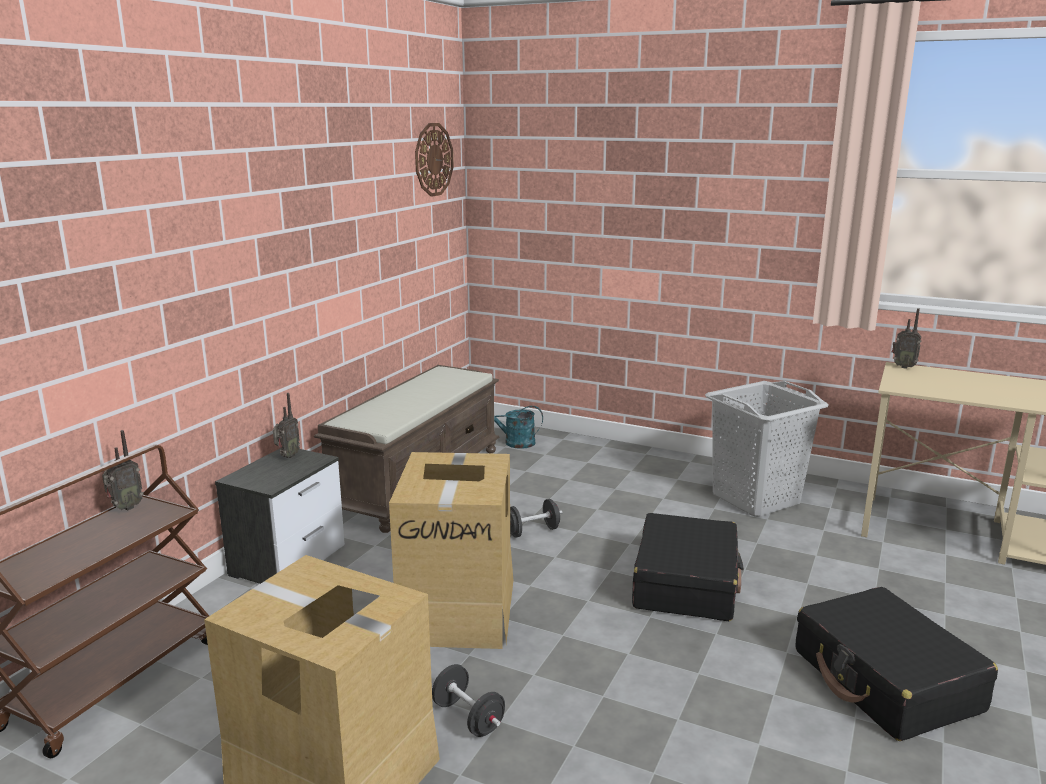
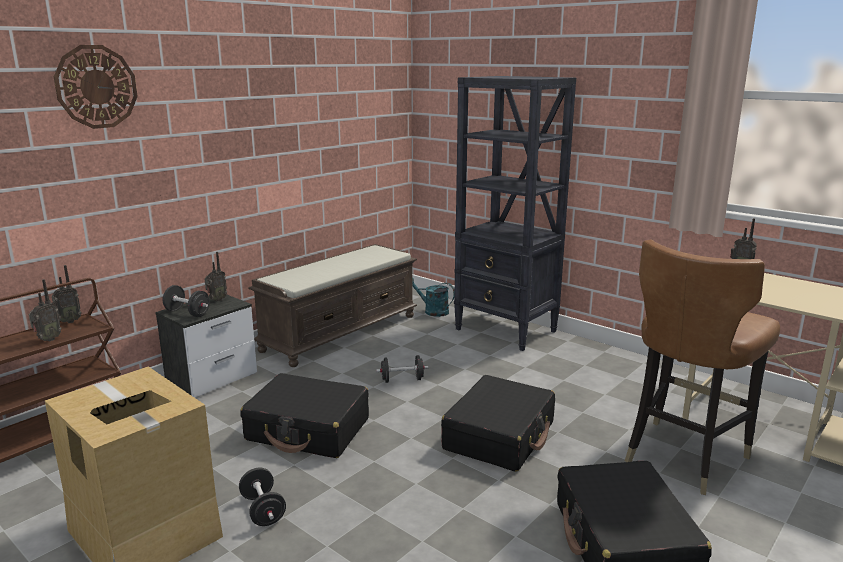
camera: 15 degrees right, 0 degrees up
(117, 537) = (47, 340): none -> radio
(262, 478) = (187, 313): none -> black dumbbell
(433, 159) = (377, 81): wall clock -> wall clock (96, 87)
(458, 609) = (308, 430): cardboard box -> black suitcase
(615, 457) = (506, 330): none -> black bookcase
(755, 499) = (604, 376): grey laundry basket -> none
(886, 576) = (683, 456): none -> brown chair

